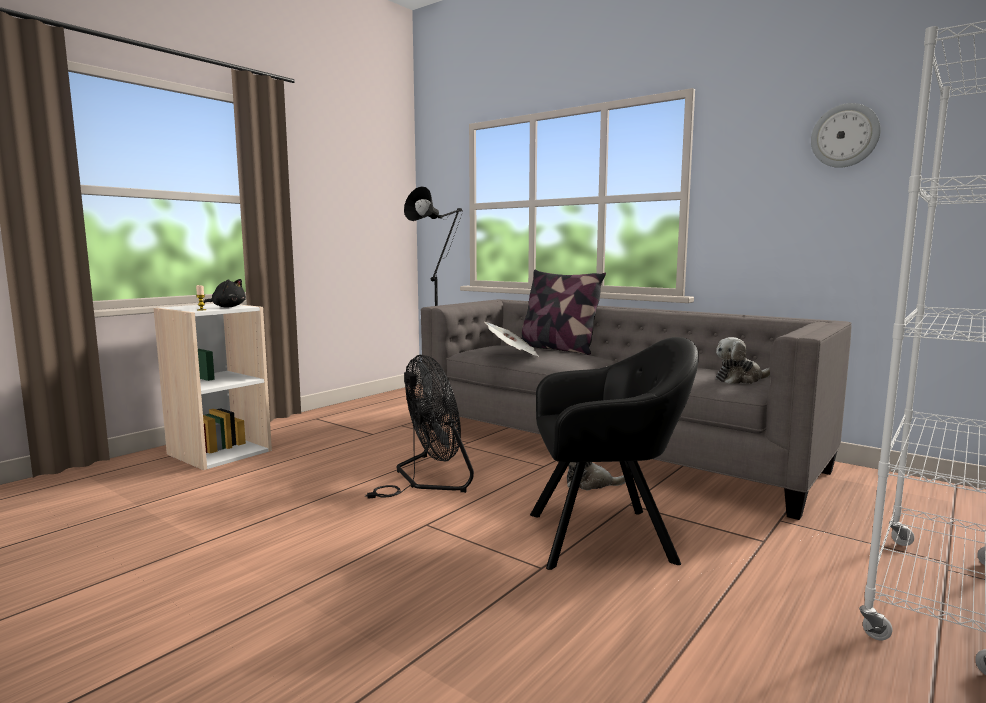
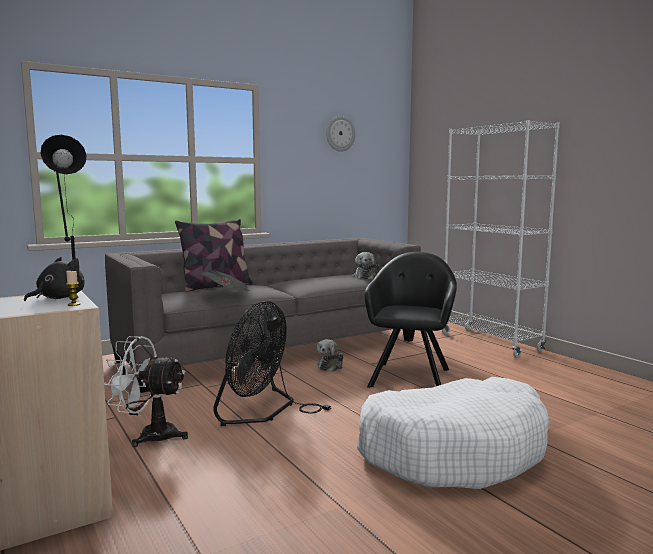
camera: 70 degrees left, 0 degrees up
(338, 592) = (453, 451): none -> white dog bed
(340, 450) = (149, 435): none -> white fan
(422, 478) = (270, 408): black fan -> black fan turned 60 degrees counterclockwise

